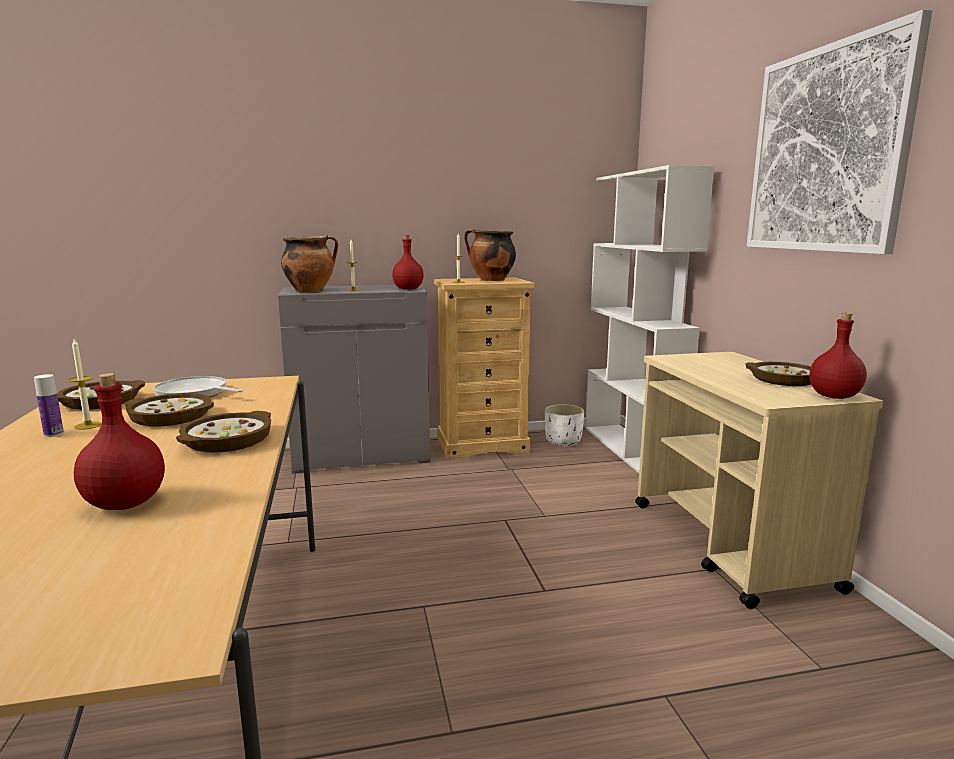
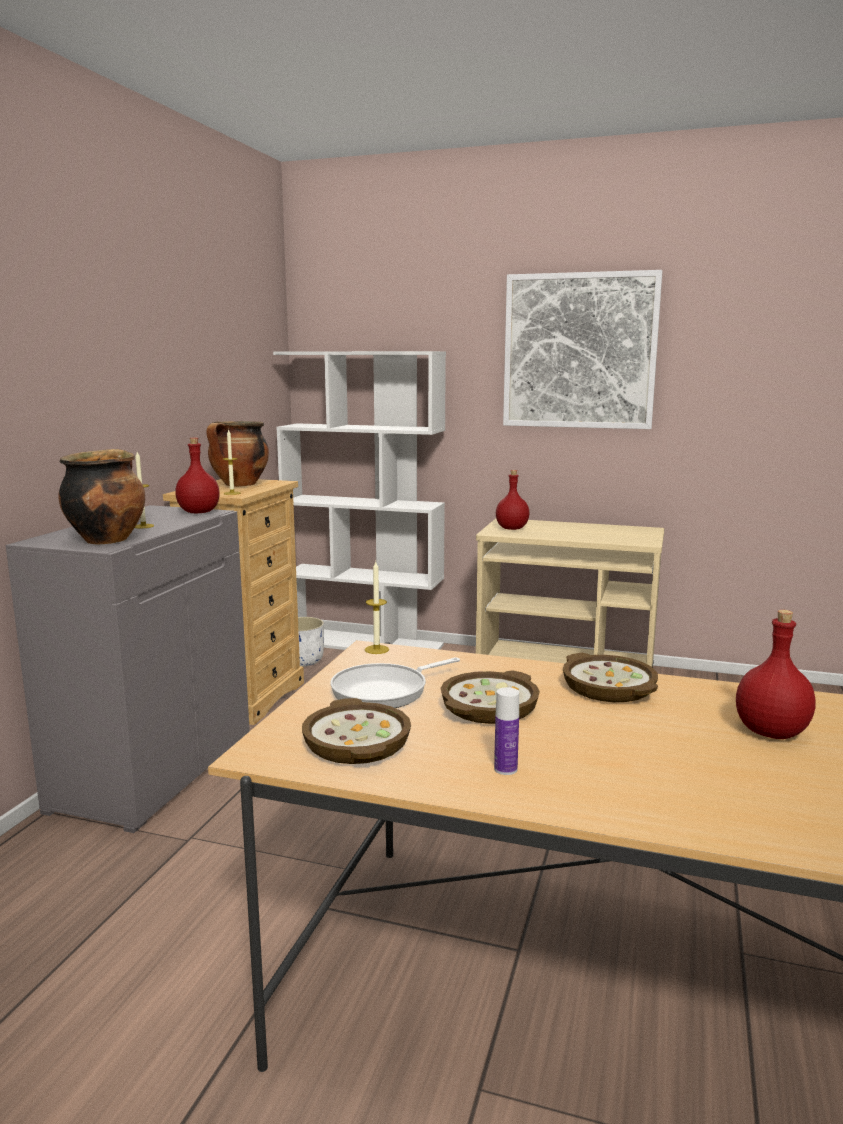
camera: 60 degrees left, 0 degrees up
(88, 425) = (482, 750): candle -> candle (376, 649)
(783, 380) = (596, 529): bowl -> none
(834, 397) = (648, 531): red bottle -> red bottle (512, 528)

